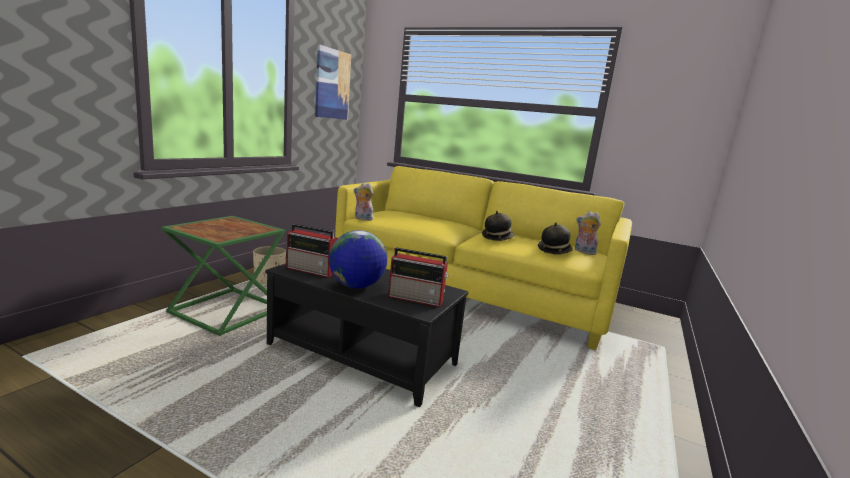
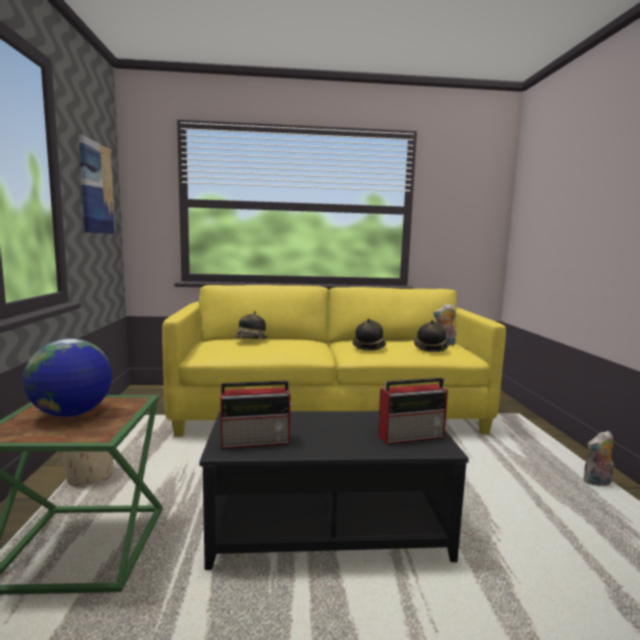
camera: 30 degrees left, 5 degrees down
(356, 286) = (336, 443): globe -> globe (71, 414)
(362, 219) = (202, 357): plush toy -> plush toy (597, 483)
(410, 215) = (251, 341): none -> hat

